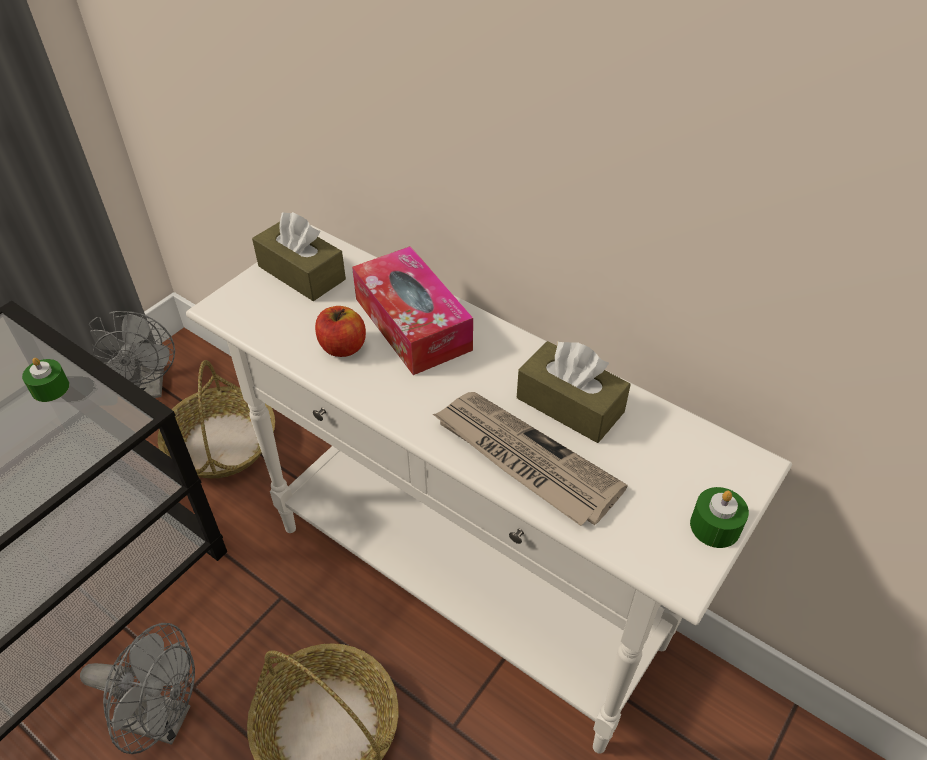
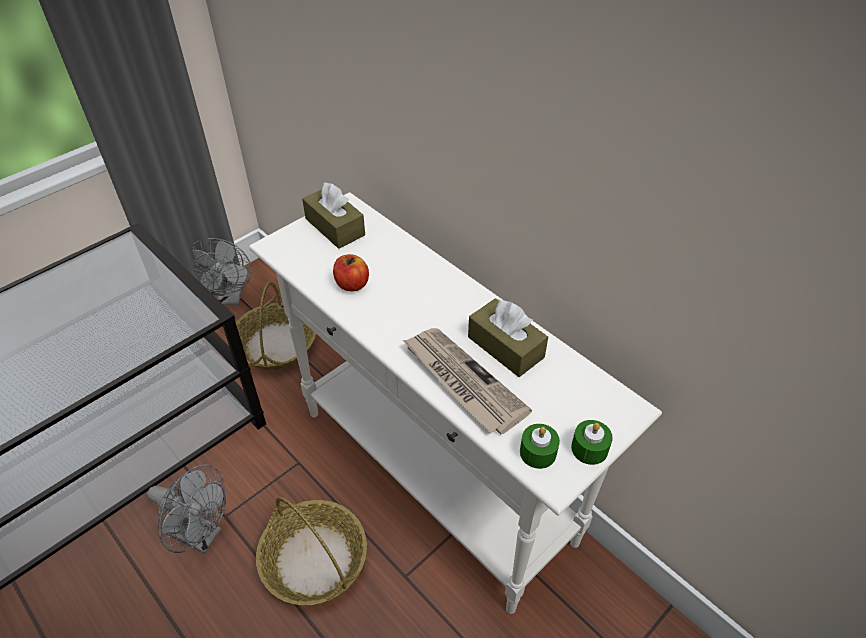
camera: 10 degrees right, 0 degrees up
(50, 388) = (153, 288): green candle -> green candle (538, 452)
(412, 324) = (405, 273): tissue box -> none

